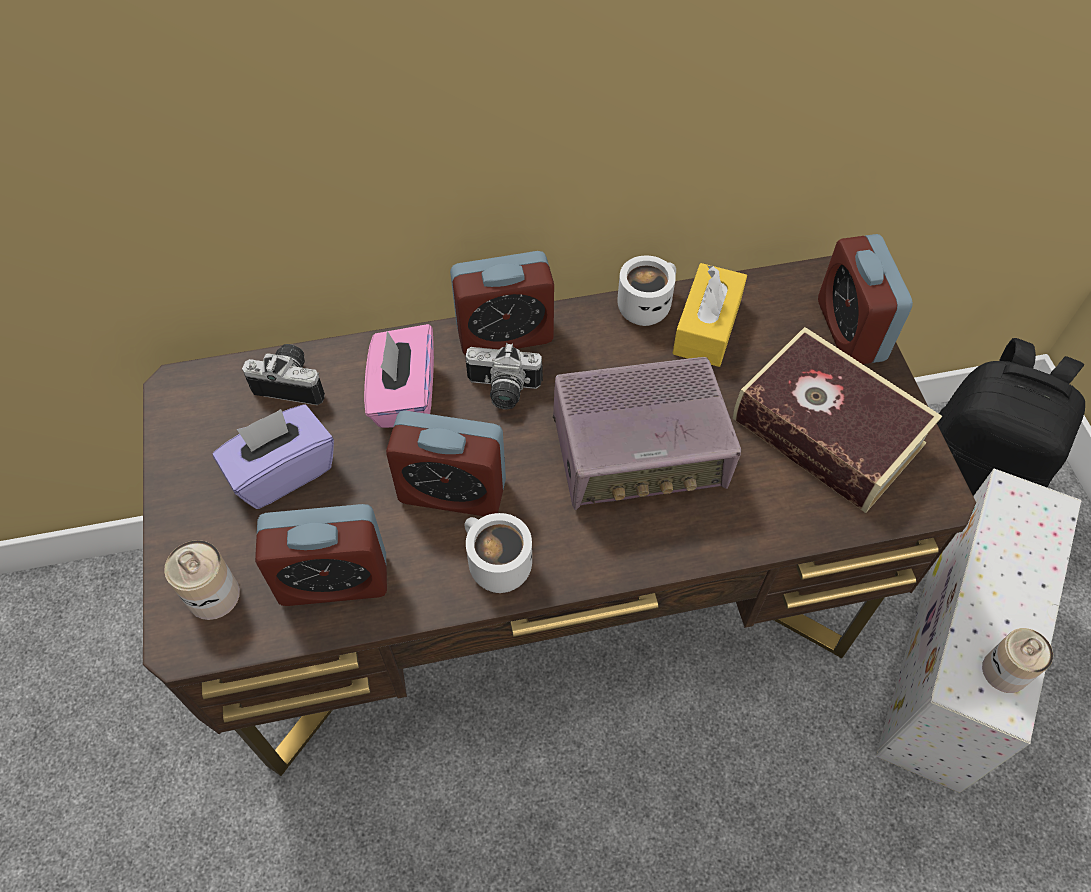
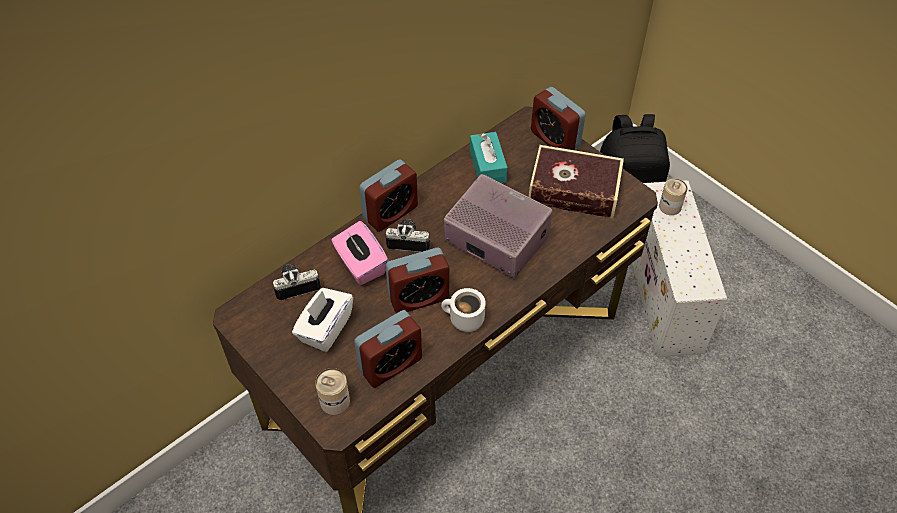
camera: 30 degrees left, 5 degrees down
(282, 471) = (325, 329): purple tissue box -> white tissue box
(502, 391) = (409, 240): camera -> camera turned 150 degrees counterclockwise
(640, 453) = (496, 238): radio -> radio turned 105 degrees counterclockwise
(645, 305) = (450, 168): white mug -> none
(707, 327) = (487, 166): yellow tissue box -> turquoise tissue box
(1004, 671) = (699, 273): can -> can (670, 206)

